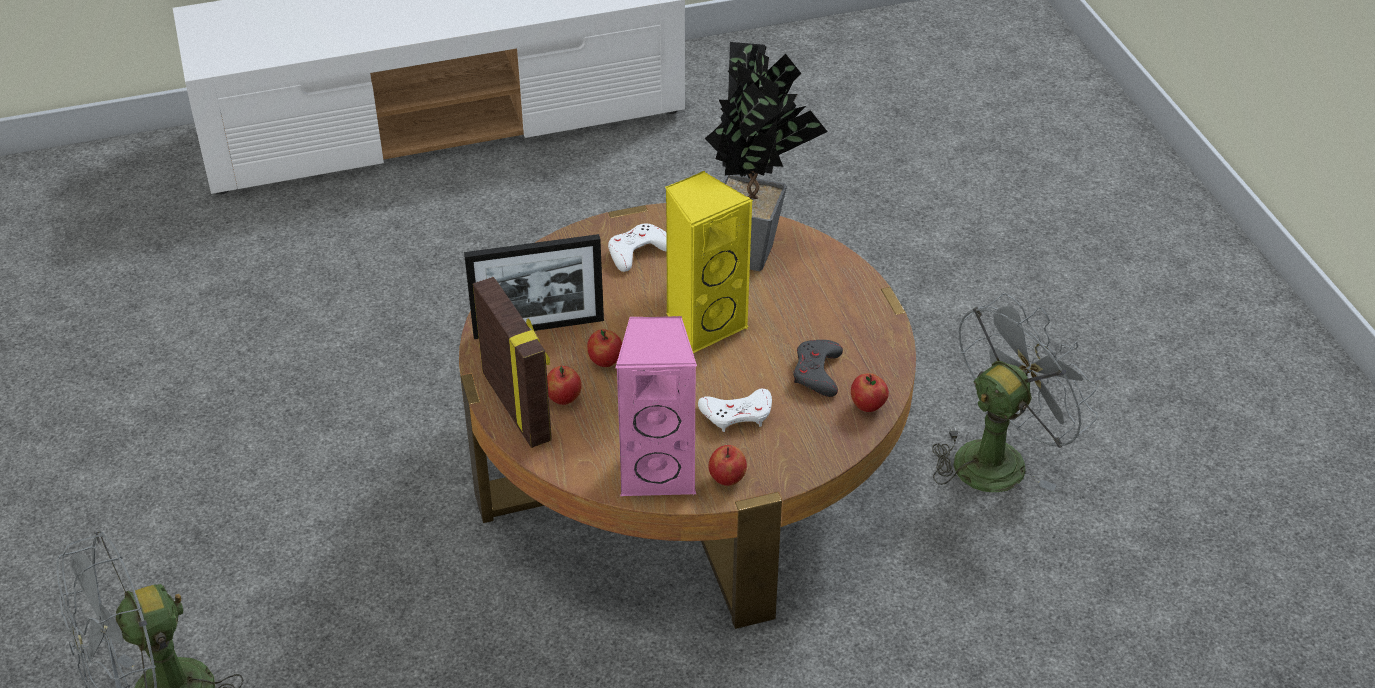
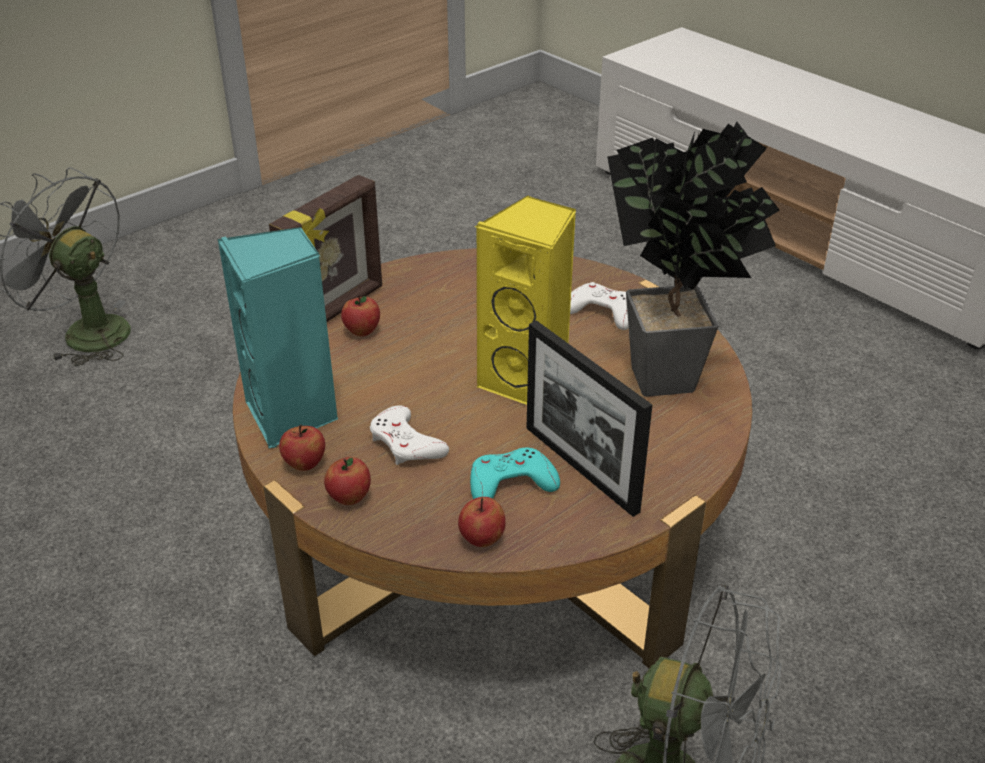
camera: 65 degrees right, 5 degrees down
(538, 327) = (449, 290): picture frame -> picture frame (580, 468)
(605, 361) = (429, 339): apple -> apple (349, 497)
(658, 471) = (292, 416): pink speaker -> turquoise speaker
(817, 372) = (511, 483): grey game controller -> turquoise game controller

